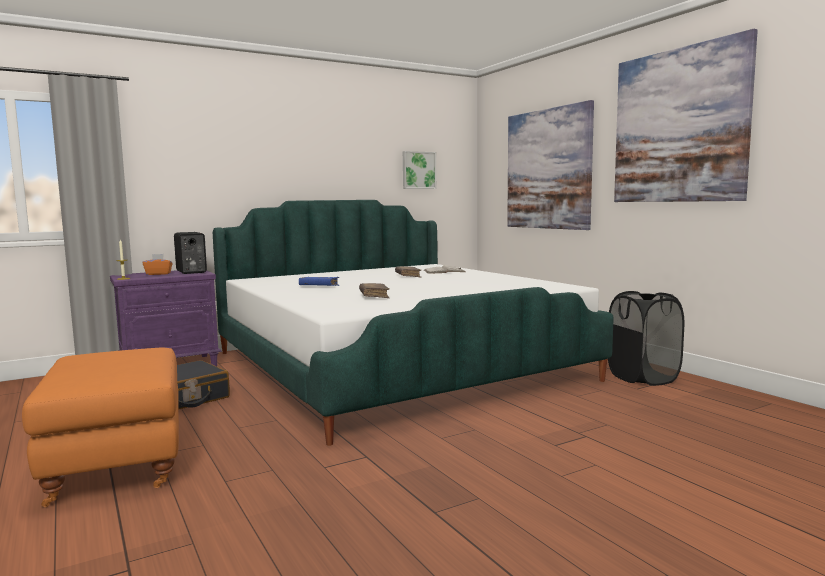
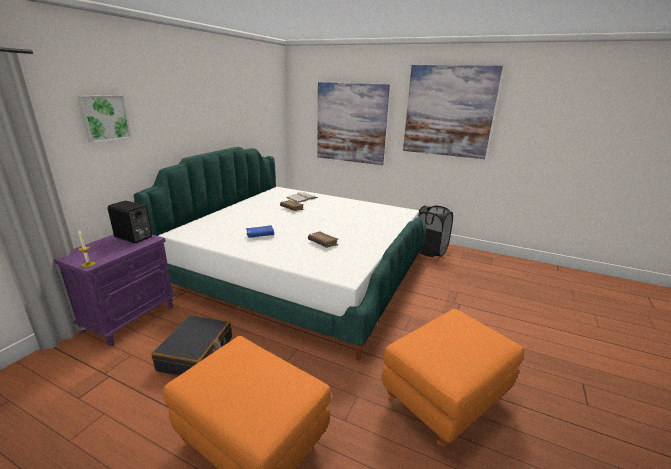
camera: 35 degrees left, 15 degrees up
(158, 274) = (107, 247): orange tissue box -> none
(372, 508) = (445, 401): none -> orange ottoman
(418, 170) = (258, 119): picture -> picture (104, 118)

